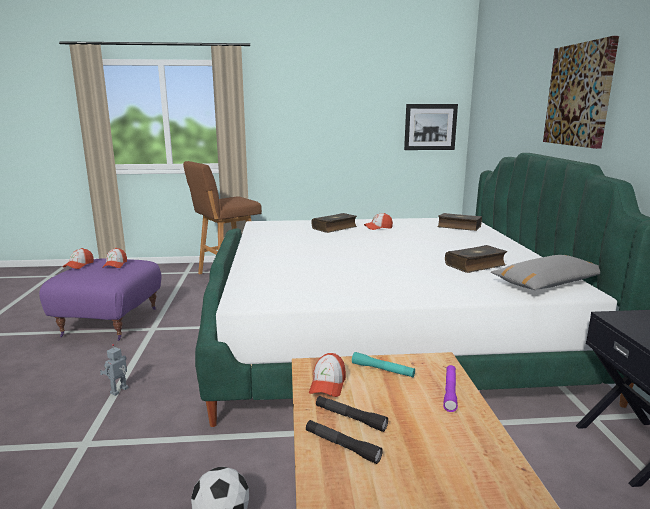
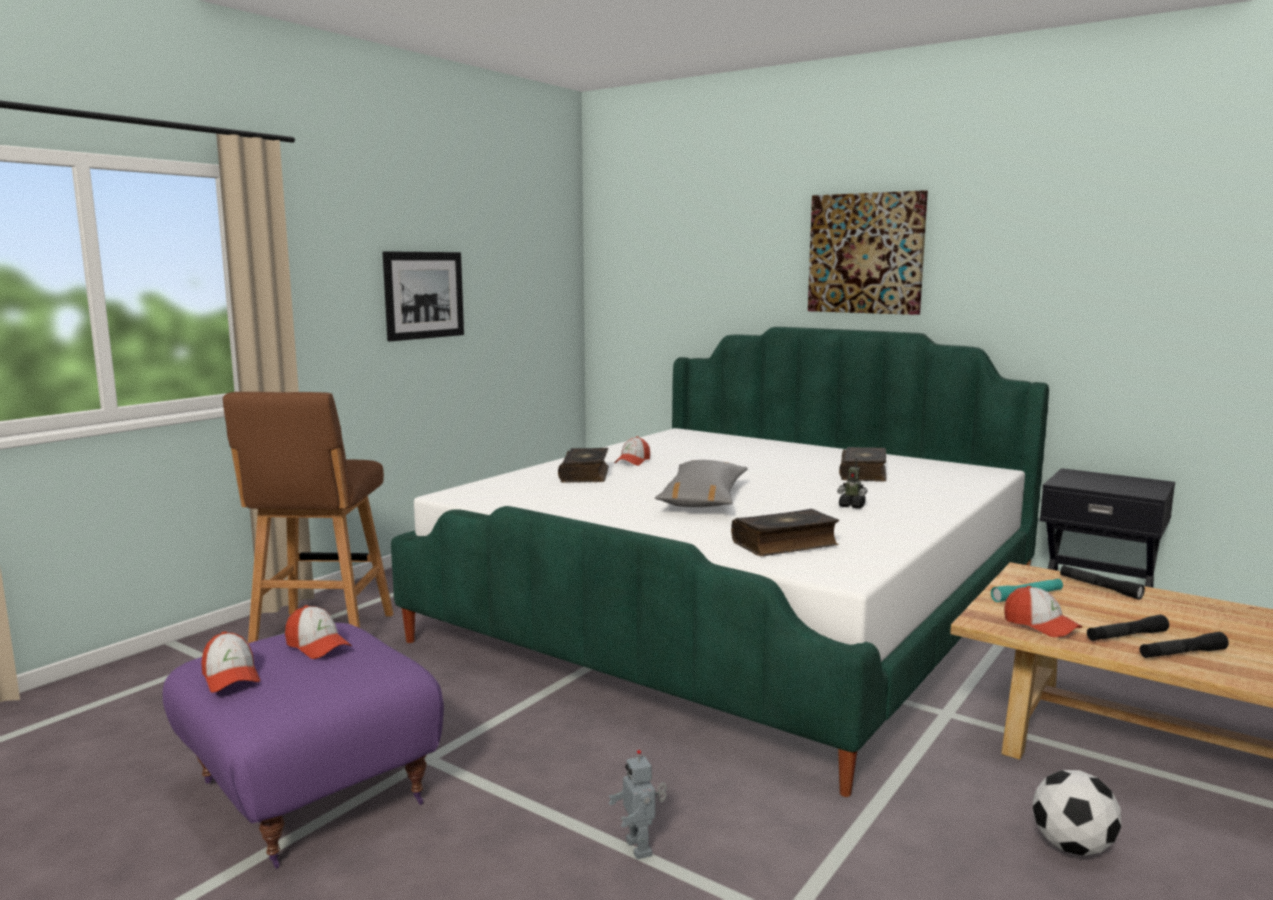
camera: 50 degrees left, 5 degrees down
(388, 277) = (852, 506): none -> toy robot
(430, 127) = (545, 298): picture -> picture (424, 295)
(450, 392) = (1099, 587): purple flashlight -> black flashlight
(459, 227) = (707, 441): book -> book (785, 544)
(548, 284) = (958, 472): grey pillow -> grey pillow (703, 499)

